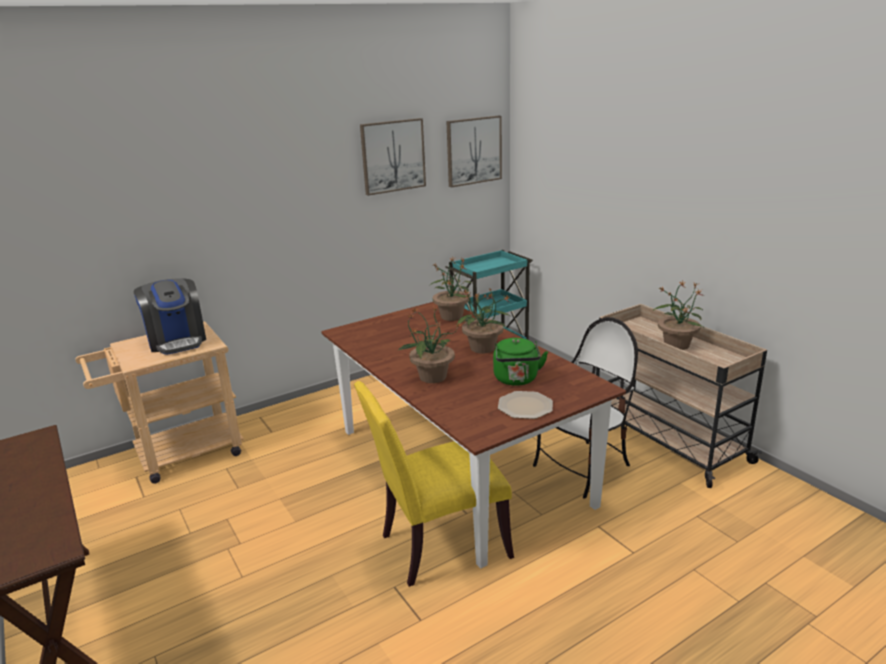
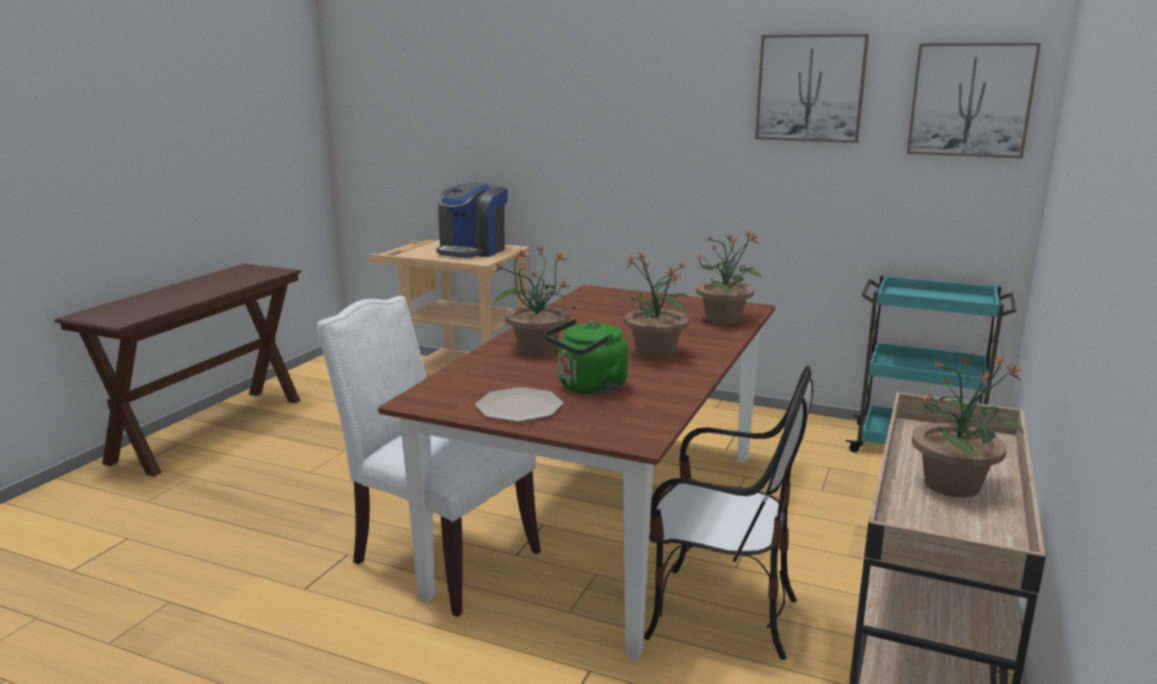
camera: 55 degrees right, 5 degrees down
(439, 546) = (437, 557): yellow chair -> white chair

